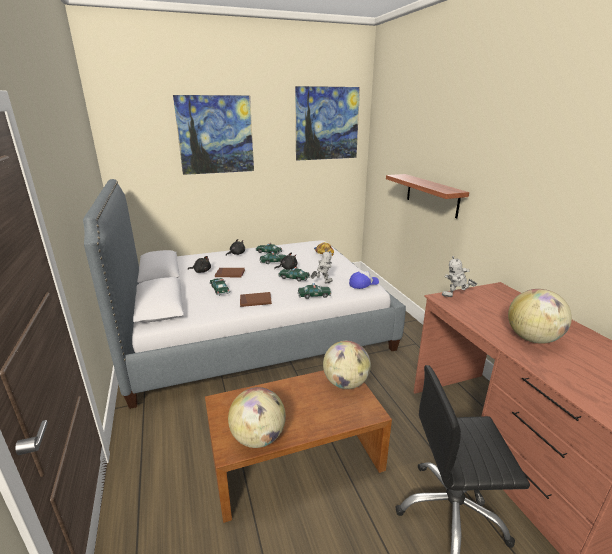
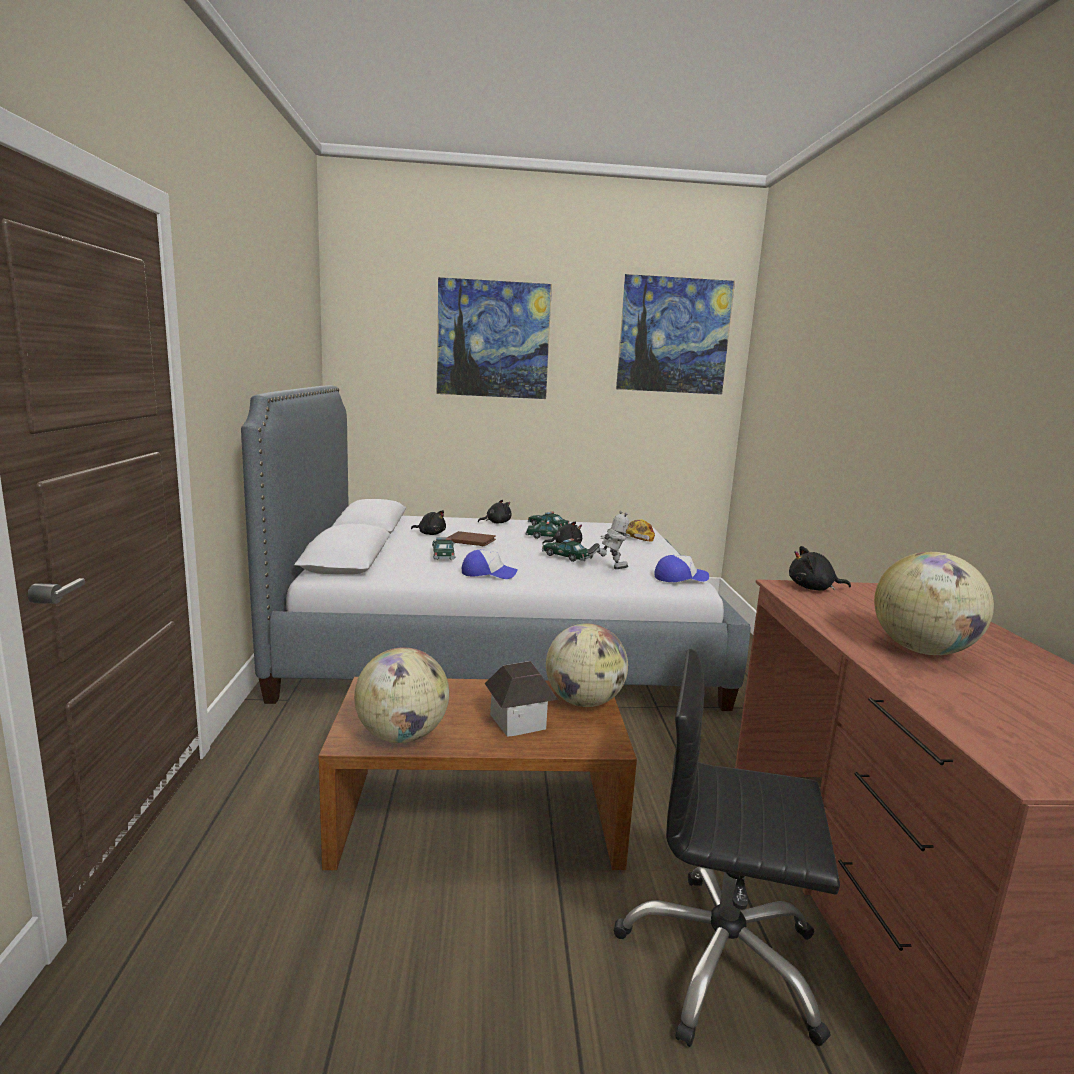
camera: 15 degrees right, 10 degrees down
(255, 301) = (488, 574): brown book -> cap
(314, 295) = (587, 580): toy car -> none
(318, 408) = (518, 721): none -> toy house
(432, 195) = (826, 443): shelf -> none
(456, 297) = (813, 588): toy robot -> black plush toy

